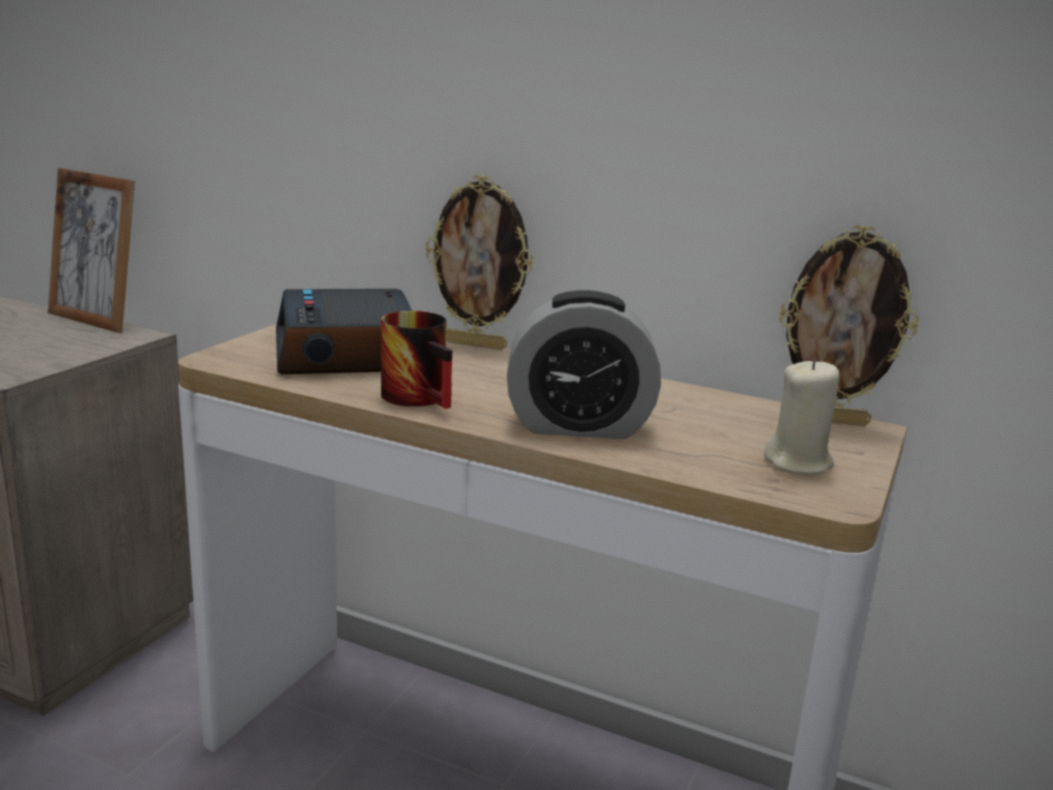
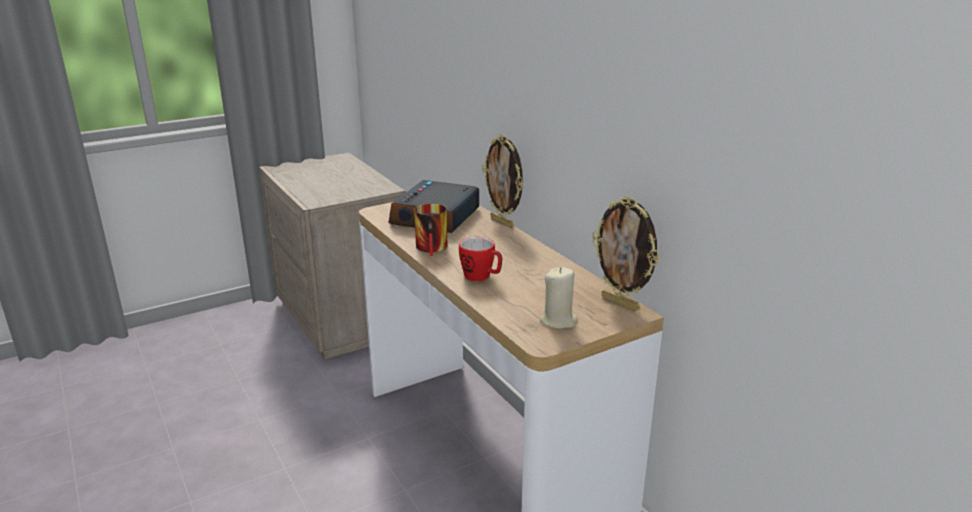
camera: 35 degrees right, 5 degrees up
(96, 320) = (380, 177): picture frame -> none
(578, 426) = (482, 277): alarm clock -> mug

